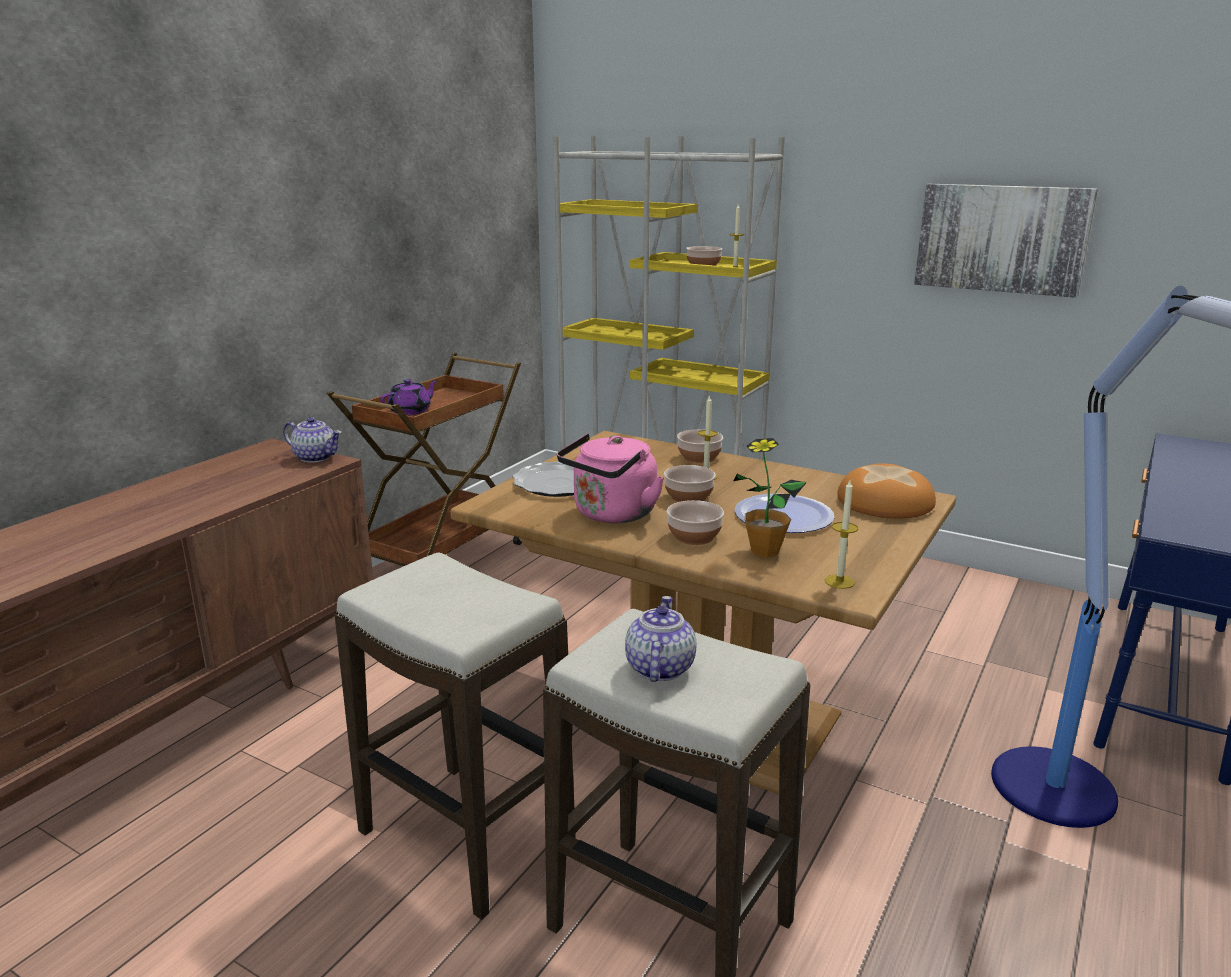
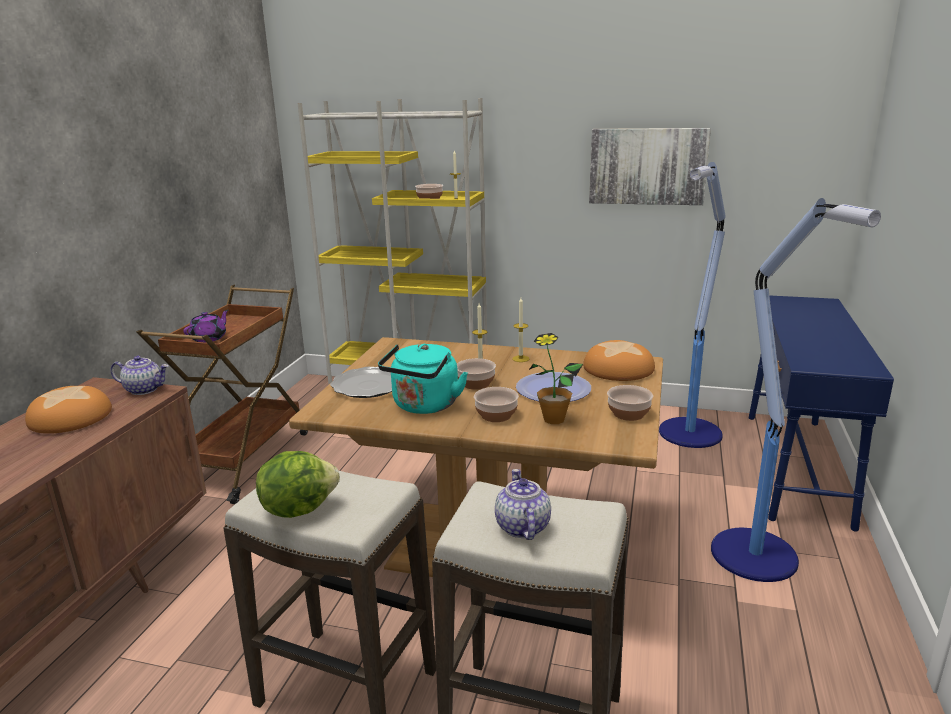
camera: 15 degrees left, 0 degrees up
(230, 477) = (71, 417): none -> bread
(414, 605) = (298, 508): none -> lettuce
(612, 515) = (424, 406): pink kettle -> turquoise kettle
(699, 457) = (468, 350): bowl -> bowl (629, 413)
(839, 581) = (618, 435): candle -> candle (520, 359)
(1019, 615) = (689, 434): none -> floor lamp

